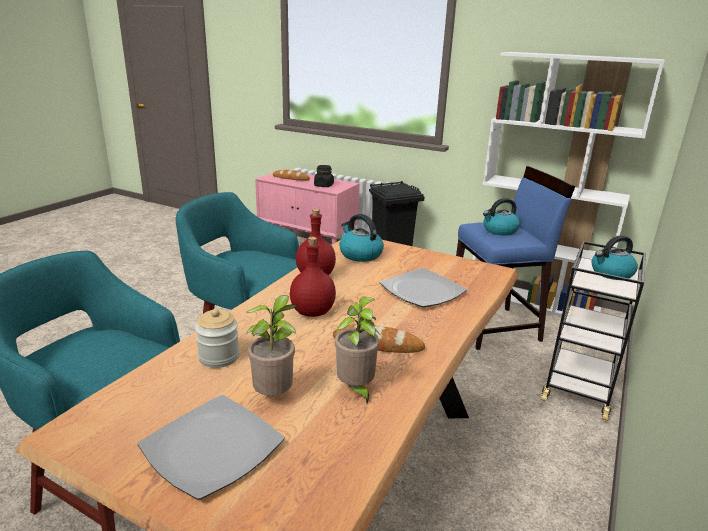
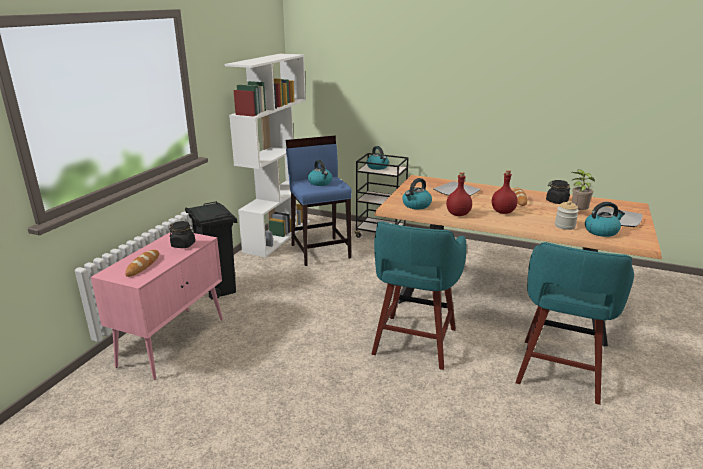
camera: 95 degrees left, 0 degrees up
(167, 394) = (601, 231): none -> kettle
(356, 390) = (556, 201): potted plant -> black jar

